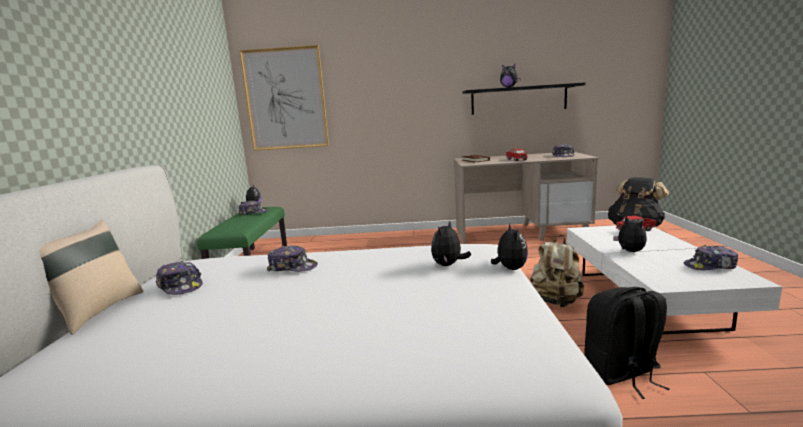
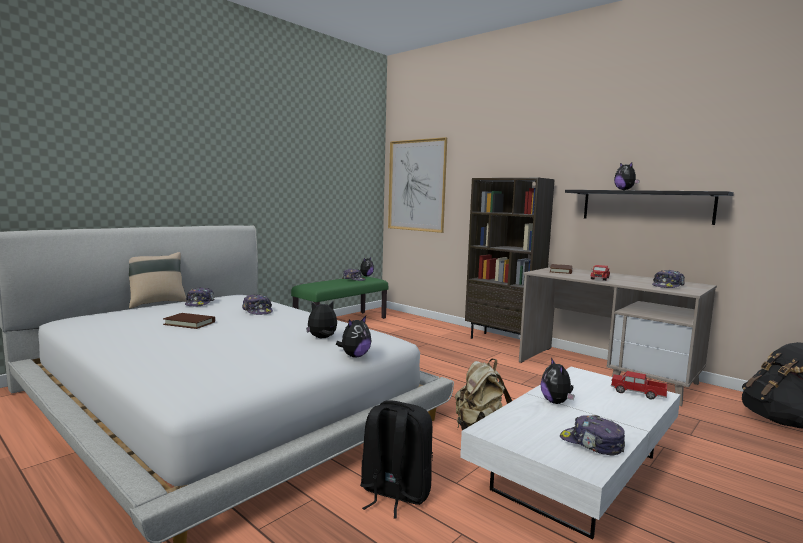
camera: 40 degrees right, 5 degrees down
(263, 310) = (189, 323): none -> brown book
(419, 234) = (503, 341): none -> brown bookcase
(629, 251) = (556, 402): plush toy -> plush toy turned 150 degrees clockwise

